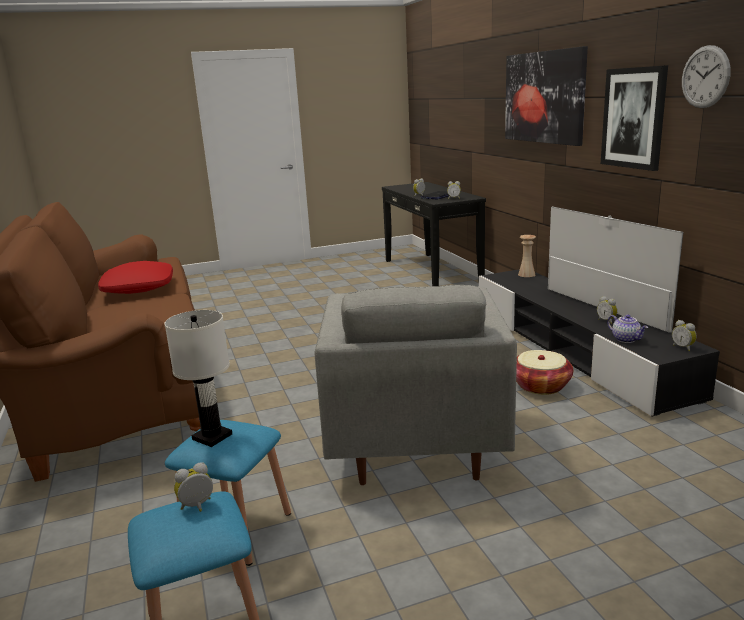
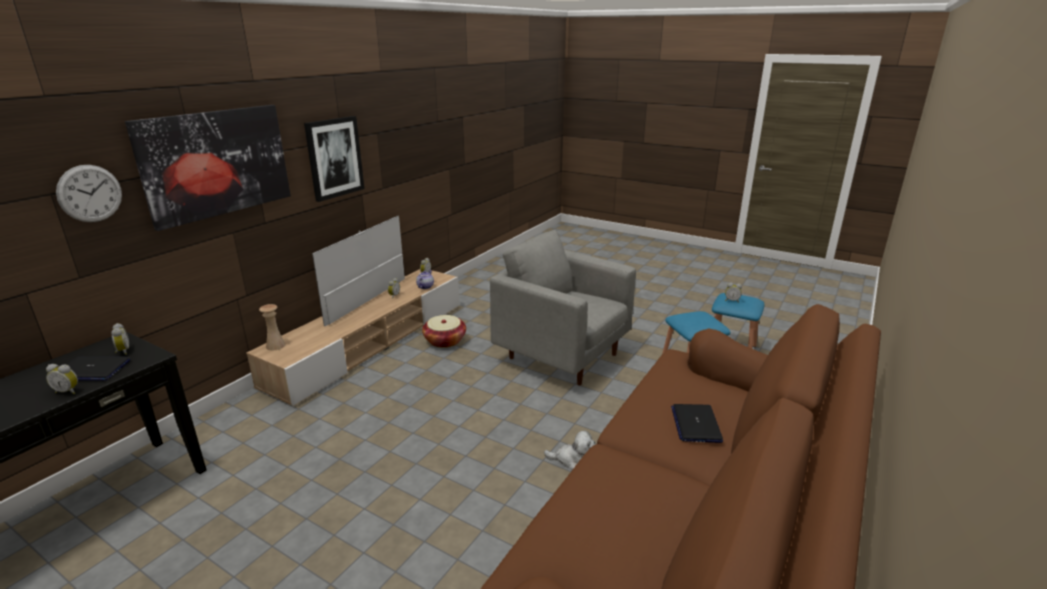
camera: 130 degrees left, 5 degrees up
(122, 313) = (695, 424): none -> laptop
(138, 287) = (639, 483): red pillow -> none
(211, 437) = (703, 320): white table lamp -> none
(256, 386) = (572, 460): none -> plush toy
(414, 446) = (562, 355): grey armchair -> grey armchair turned 105 degrees counterclockwise
(574, 350) = (370, 343): black tv stand -> beige tv stand
(705, 77) = (378, 121): wall clock -> wall clock (90, 193)

